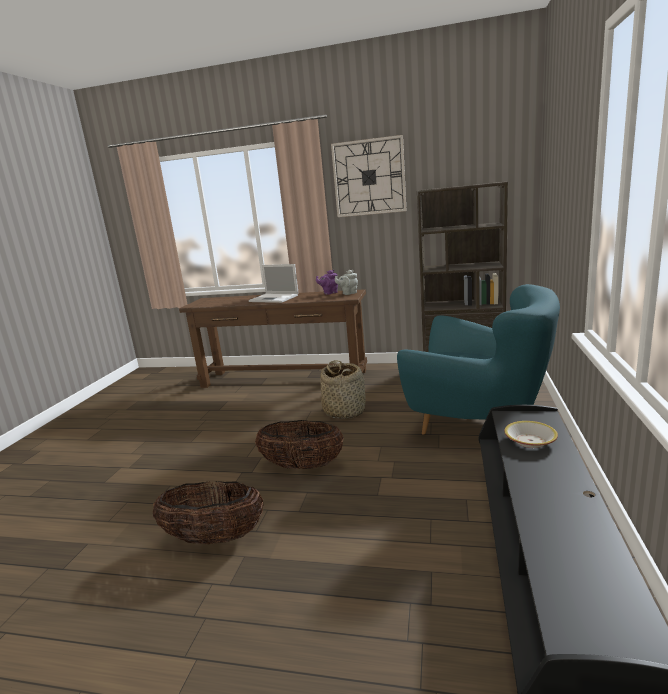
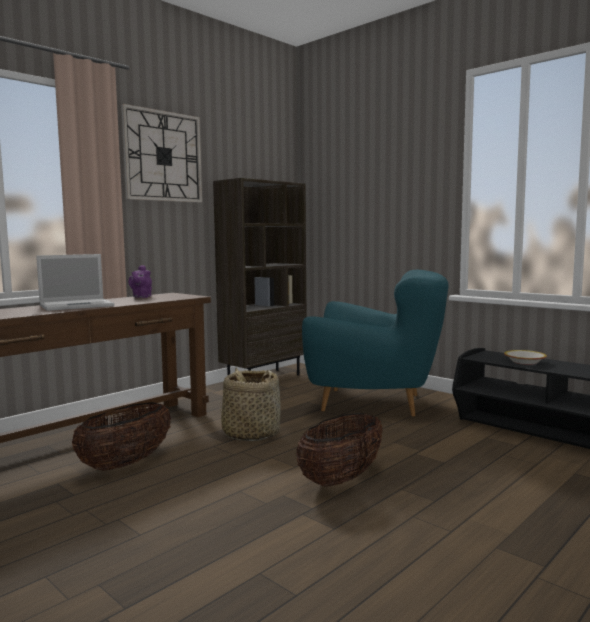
camera: 60 degrees left, 10 degrees down
(214, 537) = (441, 559): basket -> basket (126, 464)
(348, 293) = (171, 295): grey teapot -> none
(478, 423) = (374, 402): turquoise armchair -> turquoise armchair turned 45 degrees clockwise

